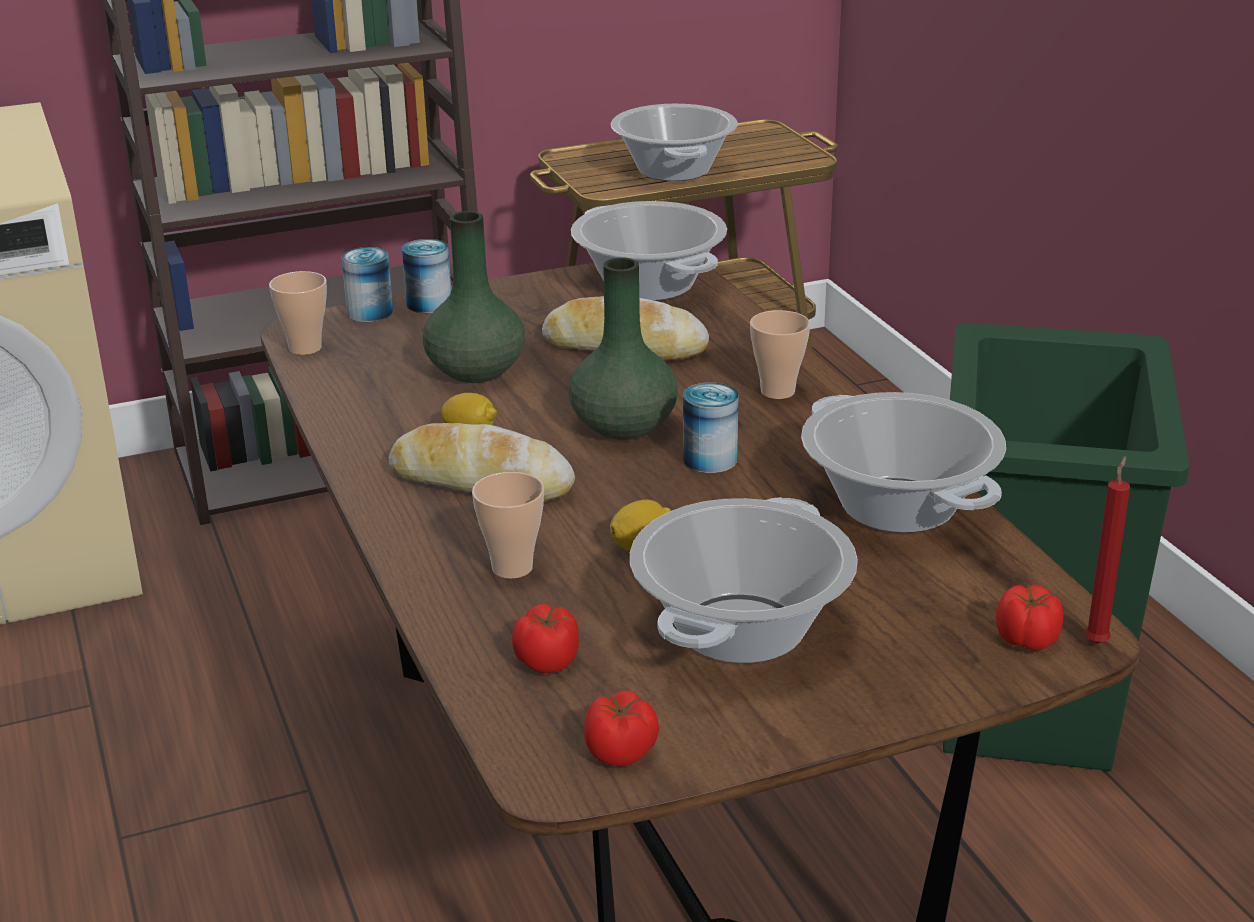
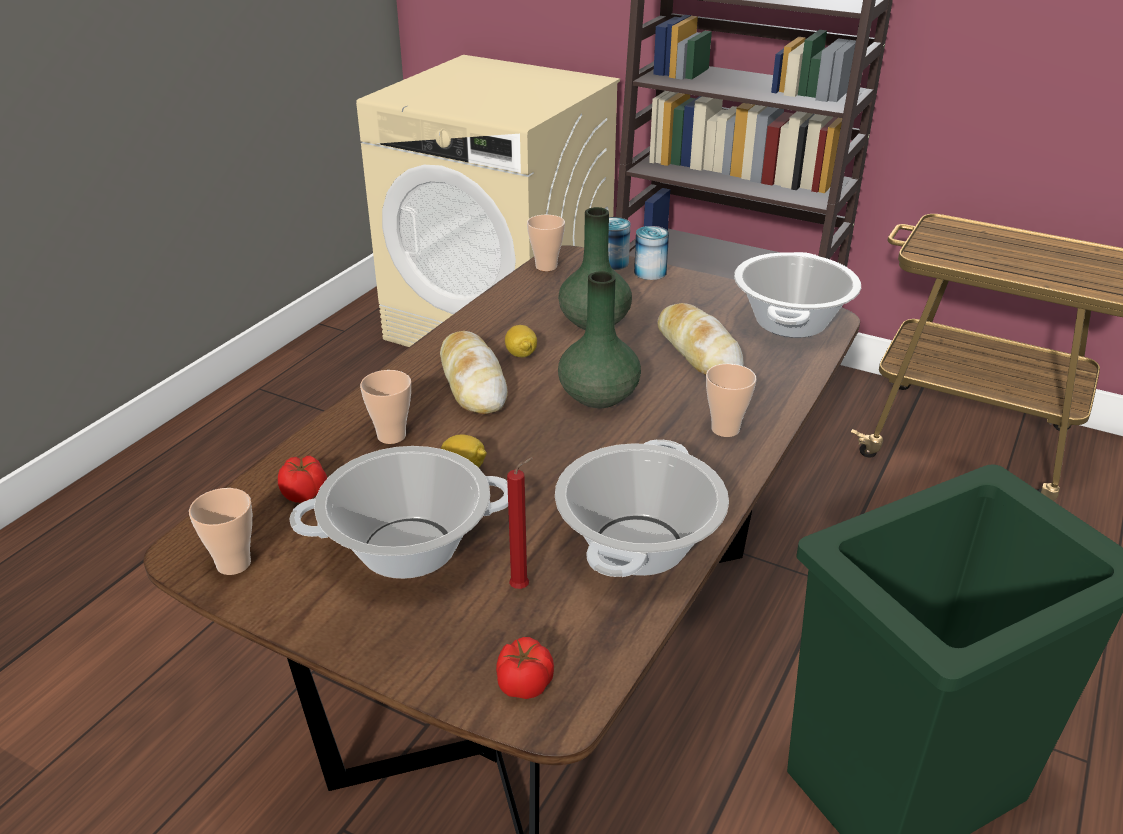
camera: 50 degrees right, 5 degrees up
(622, 752) = (233, 564): tomato -> cup
(673, 171) = (995, 261): cooking pot -> none
(710, 459) = (600, 444): can -> none
(1097, 641) = (560, 723): red candle -> red candle (522, 587)

